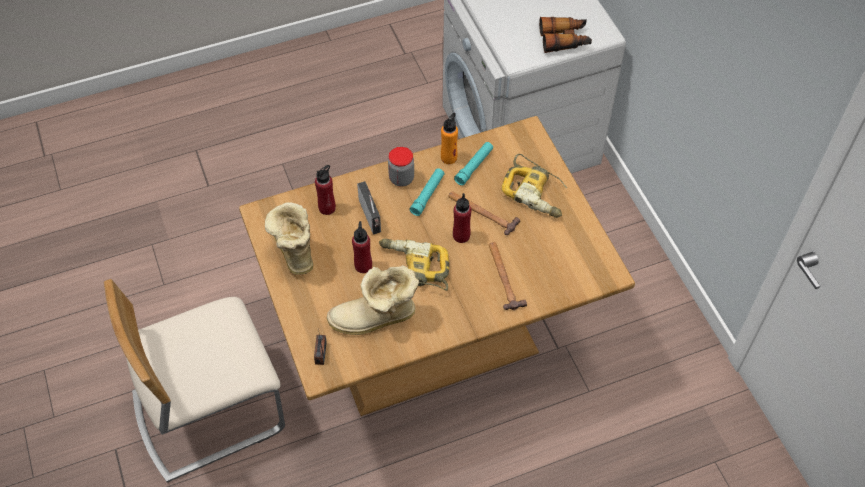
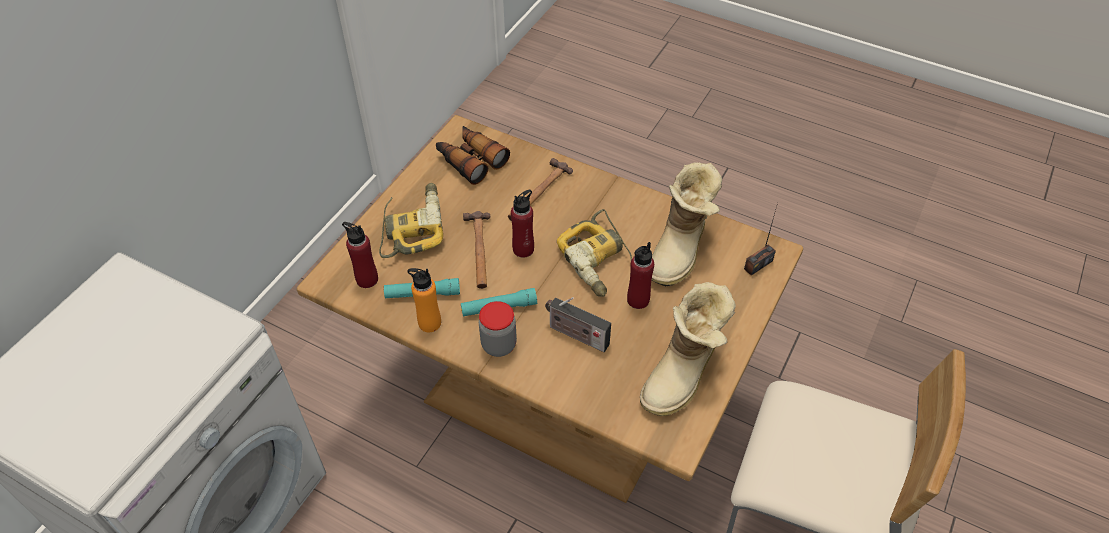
camera: 130 degrees left, 5 degrees down
(327, 208) = (604, 383): red bottle -> red bottle (367, 279)
(371, 217) = (576, 335): radio -> radio turned 90 degrees counterclockwise
(375, 319) = (681, 250): boot -> boot turned 75 degrees clockwise
(564, 40) = (156, 304): binoculars -> binoculars (470, 160)

